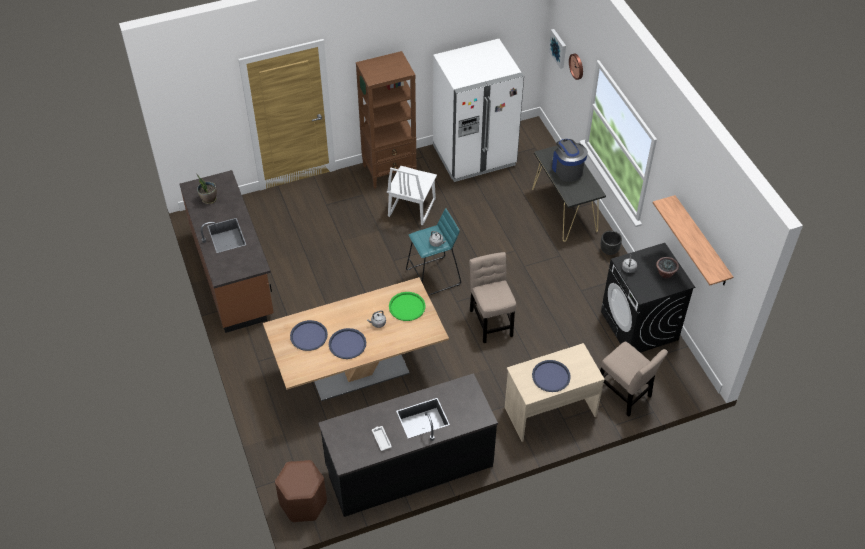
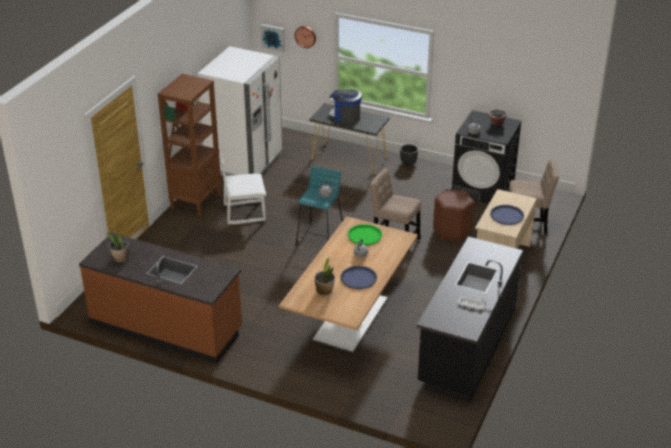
camera: 45 degrees left, 15 degrees down
(303, 503) = (432, 416): brown stool -> brown stool (451, 231)
(308, 336) = (324, 291): blue tray -> potted plant
(411, 208) = (244, 212): white chair -> white chair turned 105 degrees clockwise
(701, 242) = (516, 78): shelf -> none

